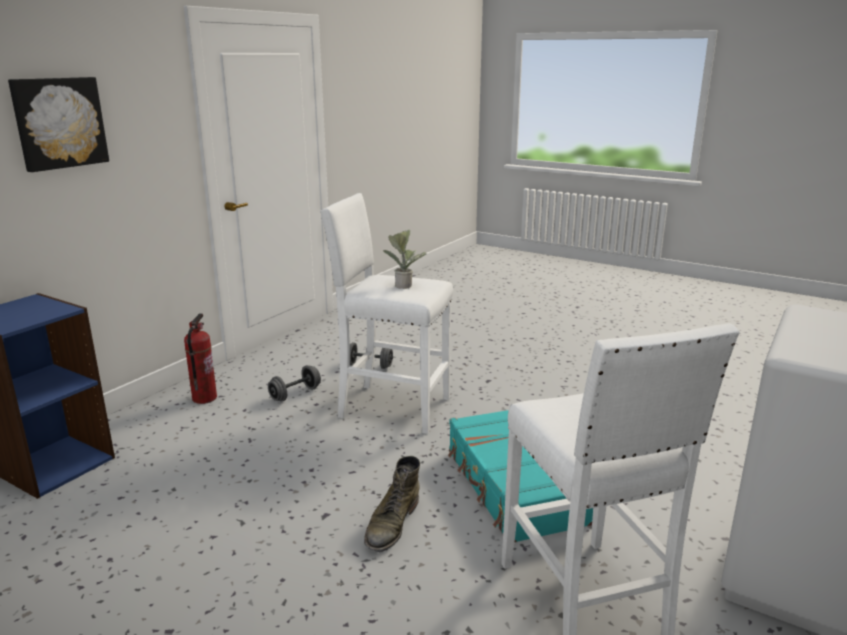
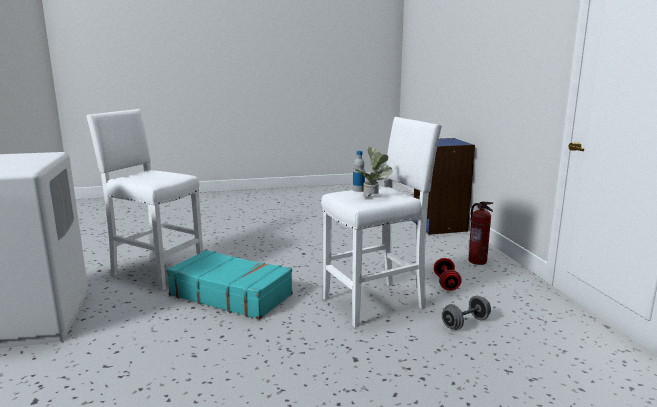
camera: 135 degrees right, 5 degrees down
(59, 123) = (503, 52): picture -> none
(295, 394) = (446, 283): grey dumbbell -> red dumbbell
(390, 295) = (358, 190): none -> bottle
(392, 524) = (270, 261): green boot -> none

